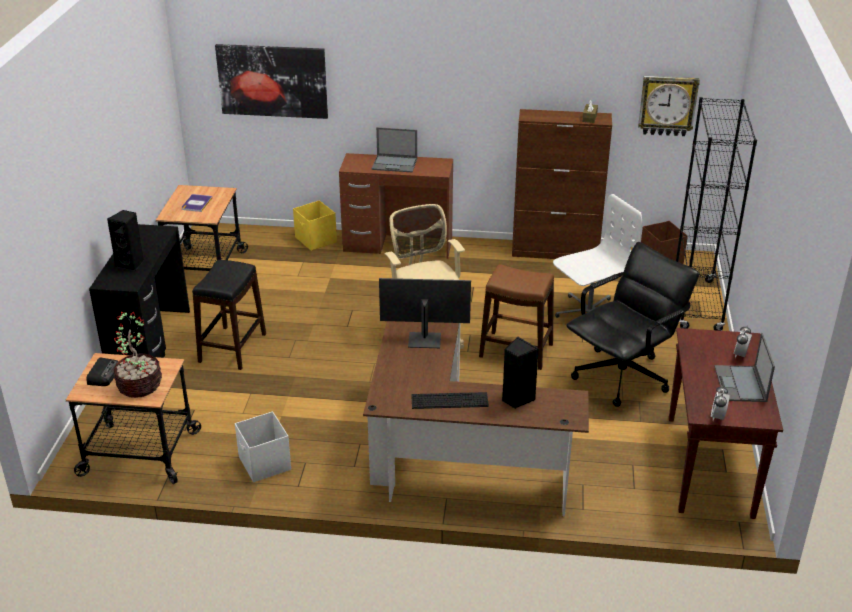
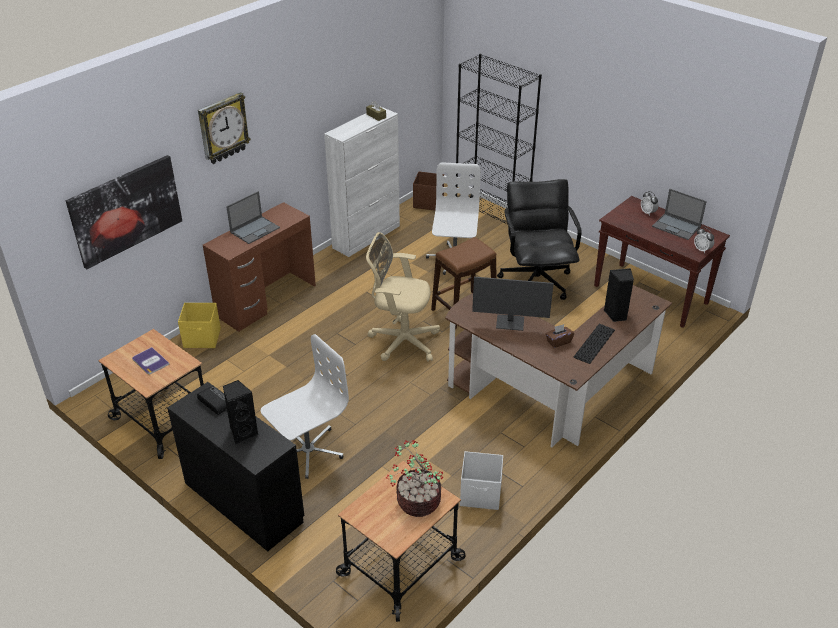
camera: 55 degrees left, 5 degrees up
(104, 374) = (380, 519): radio -> radio (214, 402)
(233, 348) = (307, 451): black stool -> white office chair
(424, 339) = (510, 323): monitor -> monitor turned 120 degrees counterclockwise
(427, 377) = (558, 341): none -> brown tissue box
(555, 252) = (367, 236): brown cabinet -> white cabinet
(667, 105) = (407, 83): wall clock -> wall clock (223, 128)

